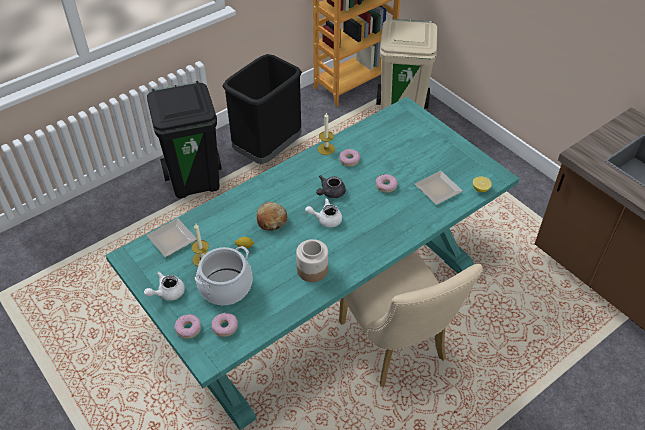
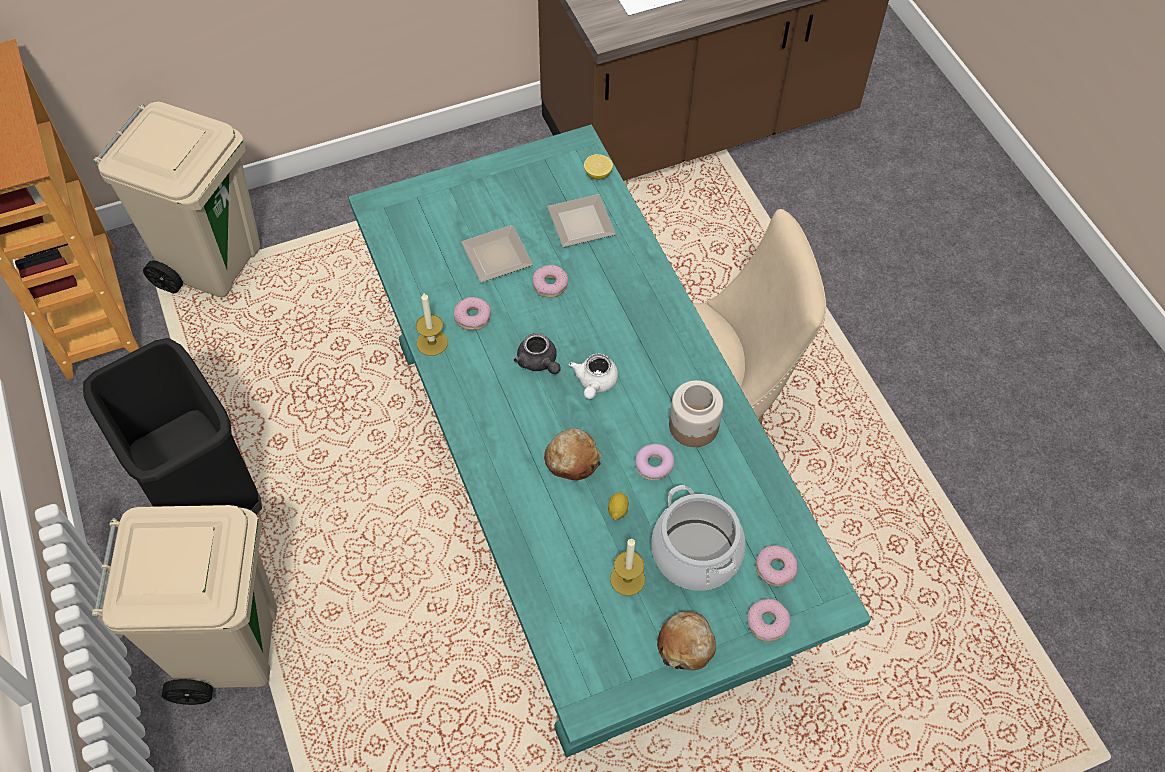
camera: 75 degrees left, 10 degrees up
(167, 293) = (686, 645): white teapot -> bread
(172, 238) = (564, 620): plate -> plate (494, 255)
(195, 181) = (229, 645): black trash can -> beige trash can
(279, 256) = (654, 465): none -> donut

